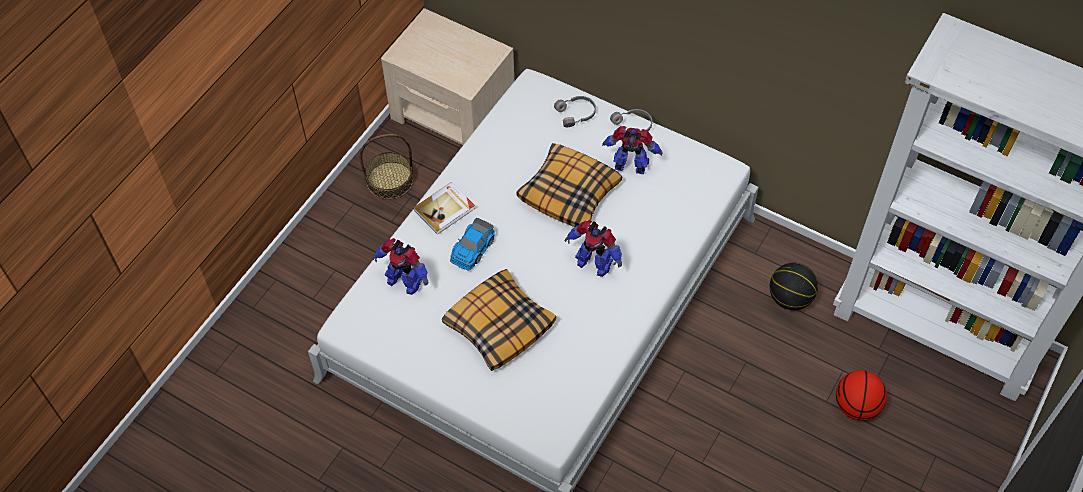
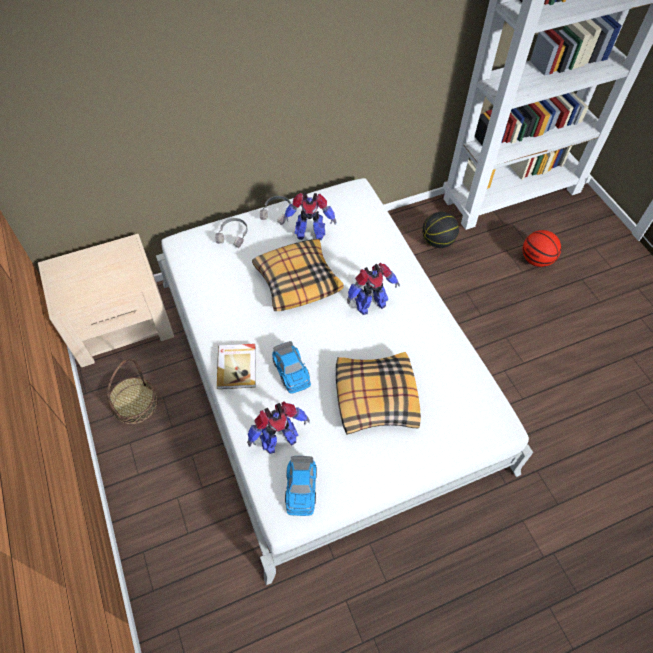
camera: 55 degrees left, 0 degrees up
(375, 323) = (301, 488): none -> toy car
(630, 167) = (309, 233): toy robot -> toy robot turned 135 degrees counterclockwise

